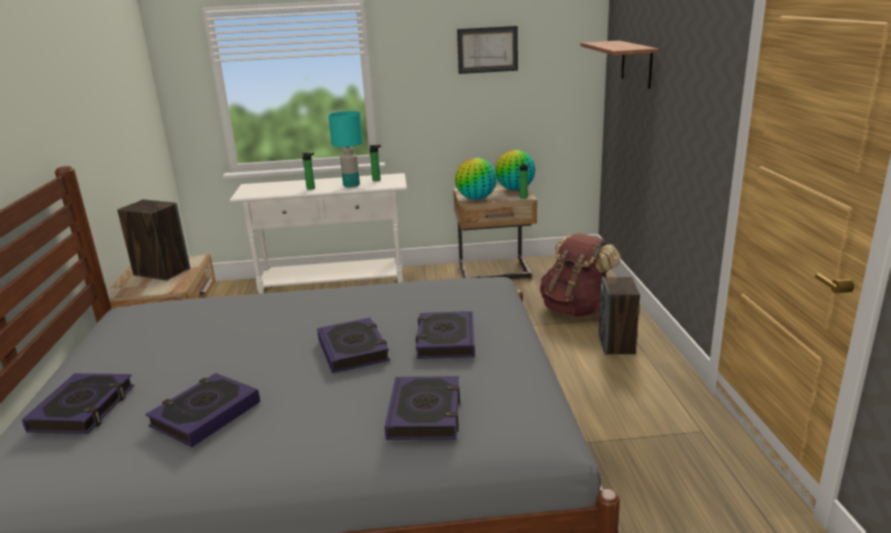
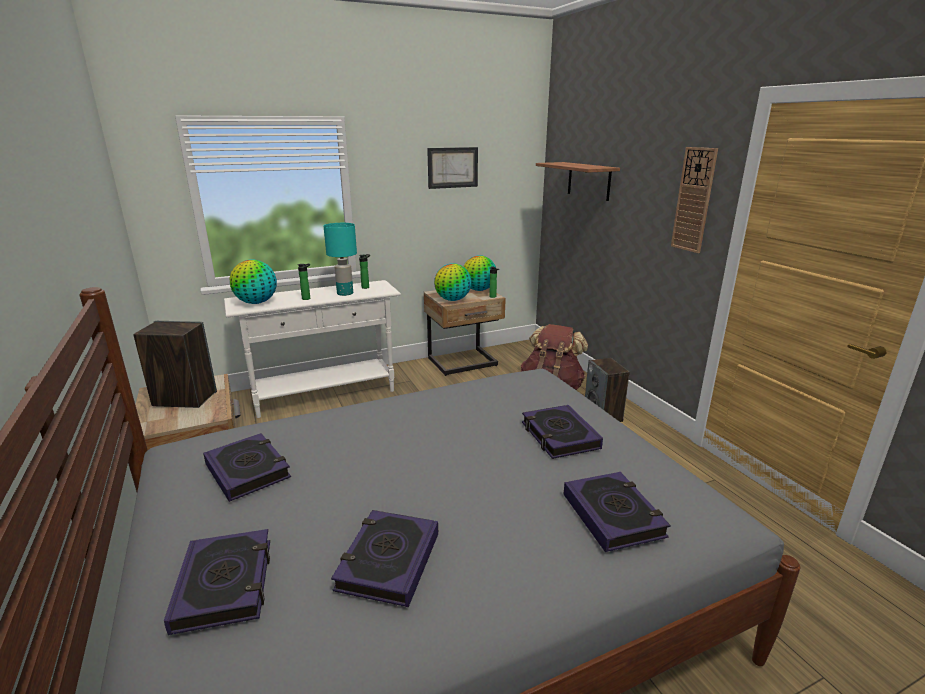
camera: 20 degrees left, 0 degrees up
(264, 190) = (256, 303): none -> globe
(353, 350) = (483, 459): book -> book (248, 471)
(711, 89) = (694, 200): none -> wall clock

